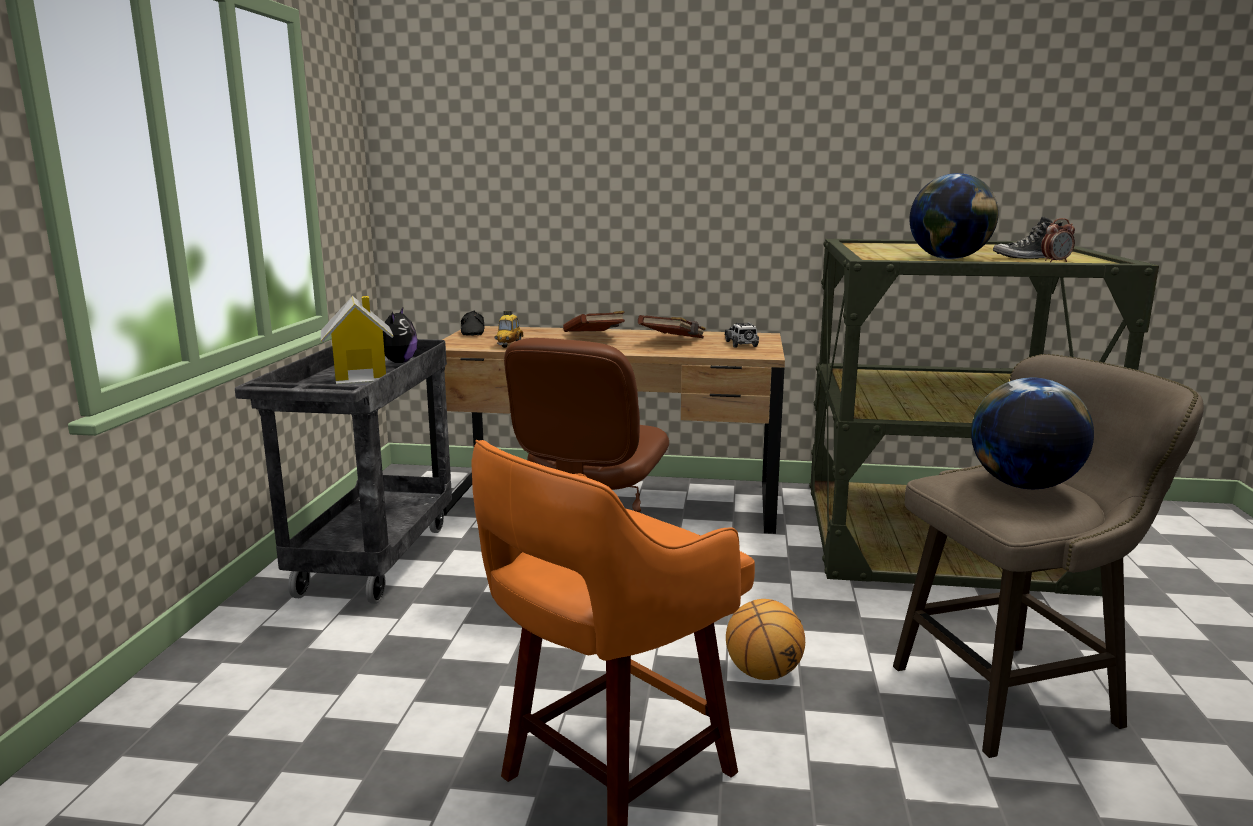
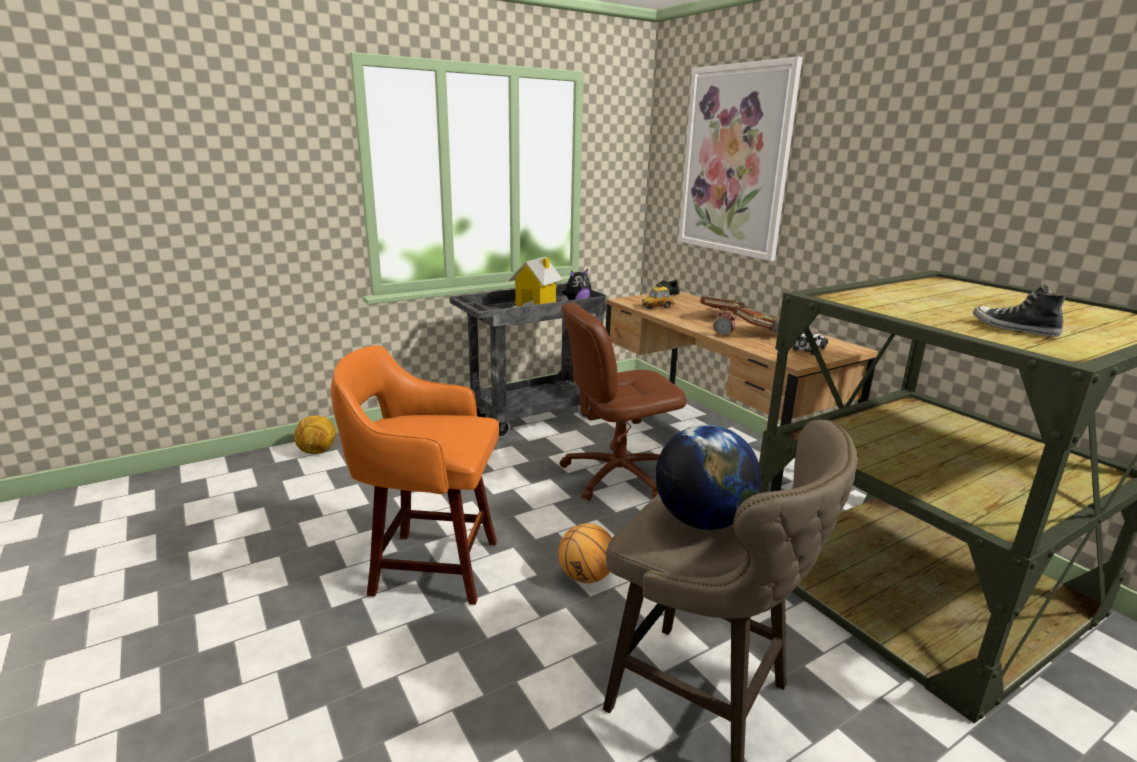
camera: 50 degrees right, 5 degrees up
(87, 780) = (318, 452): none -> football
(536, 144) = (735, 161): none -> picture
(949, 259) = (911, 310): globe -> none
(1055, 261) = (1013, 339): alarm clock -> alarm clock (723, 336)

